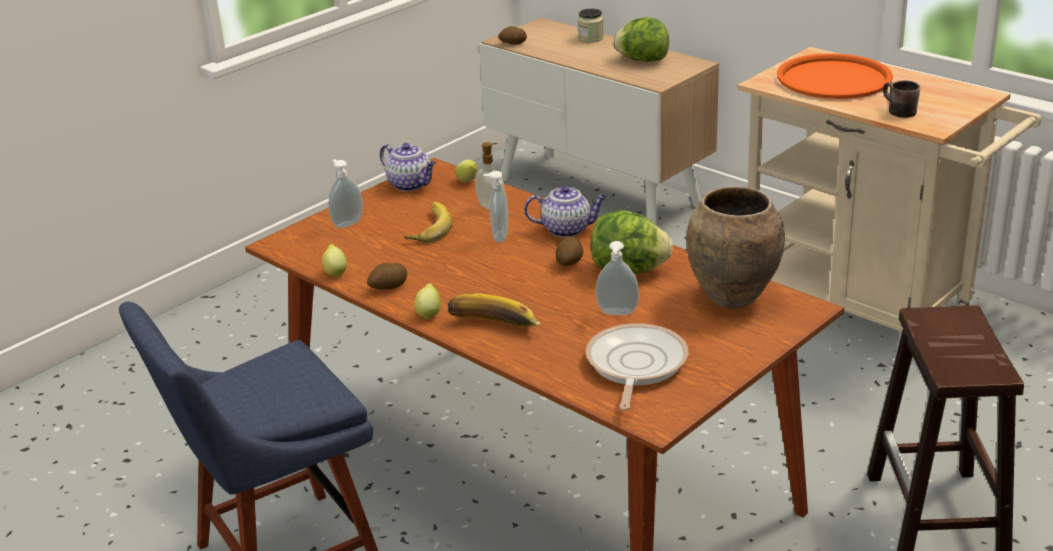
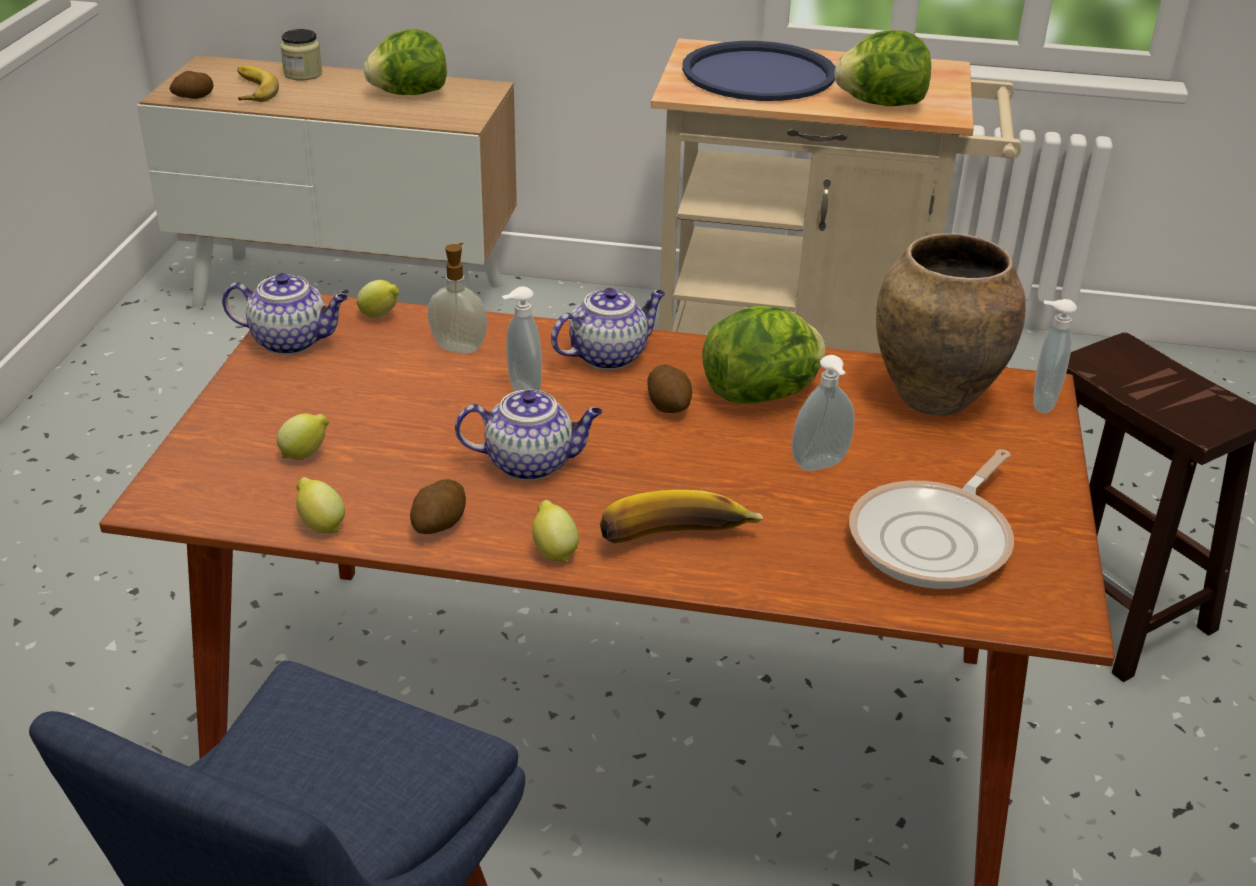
camera: 35 degrees left, 5 degrees up
(347, 223) = (250, 432): soap dispenser -> soap dispenser (1040, 403)
(361, 240) = (306, 455): none -> lemon
(427, 227) = (394, 405): banana -> banana (249, 90)
(464, 271) = (531, 463): none -> teapot
(635, 365) = (935, 540): frying pan -> frying pan turned 120 degrees counterclockwise
(834, 78) = (758, 74): orange tray -> blue tray
(896, 112) = (881, 104): brown mug -> lettuce

